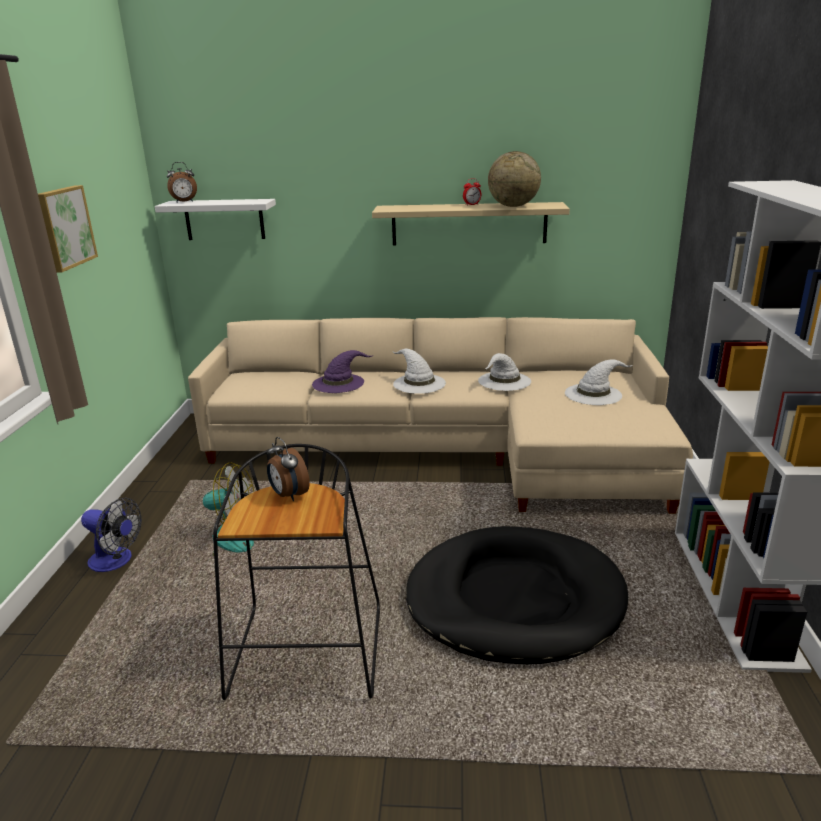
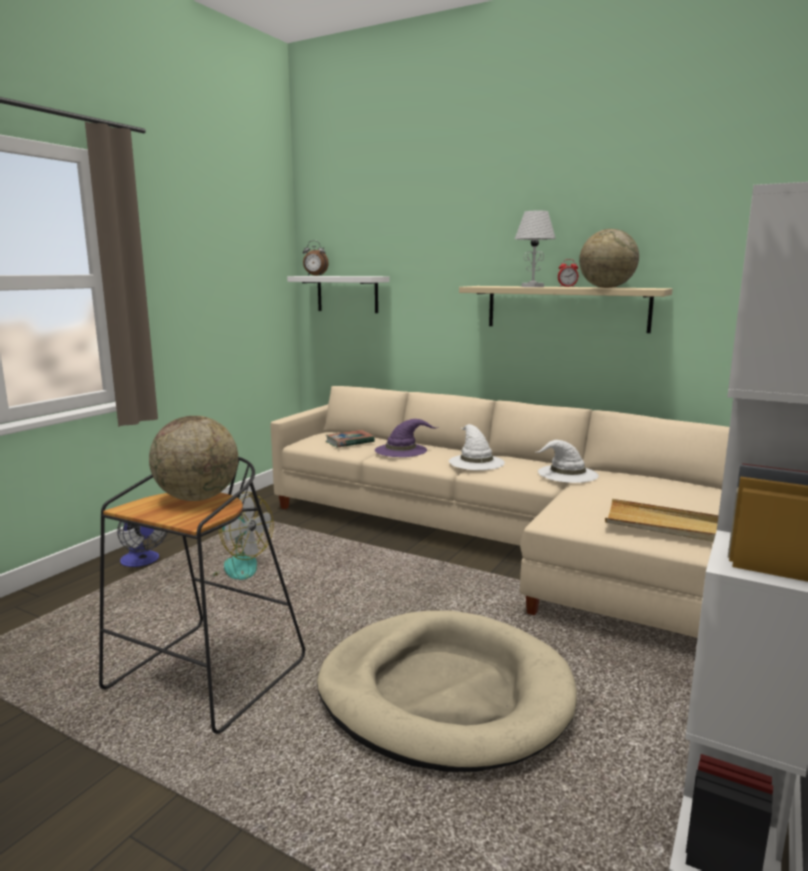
camera: 25 degrees right, 10 degrees down
(64, 227) = (180, 274): picture -> none
(277, 383) = (350, 442): none -> book
(288, 495) = (197, 498): alarm clock -> globe
(443, 208) = (532, 286): none -> white table lamp
(514, 600) = (444, 694): black dog bed -> beige dog bed
(594, 394) = (657, 499): white hat -> none
(619, 418) = (664, 525): none -> beige tray

